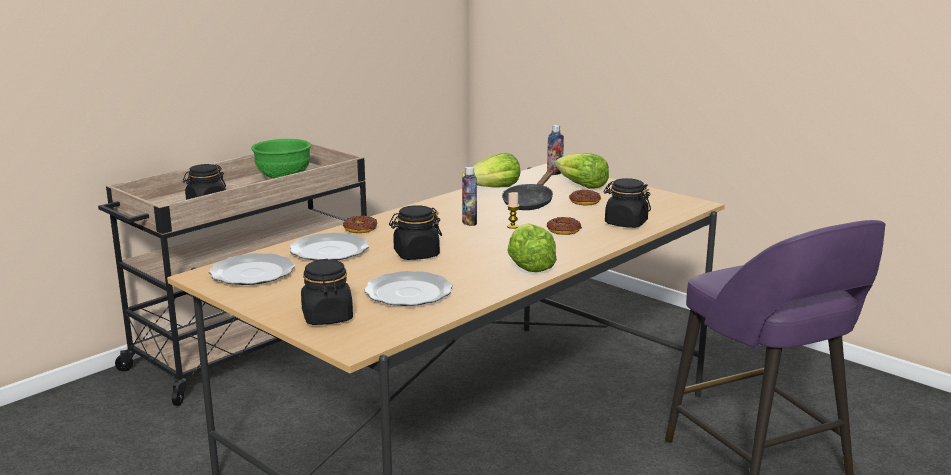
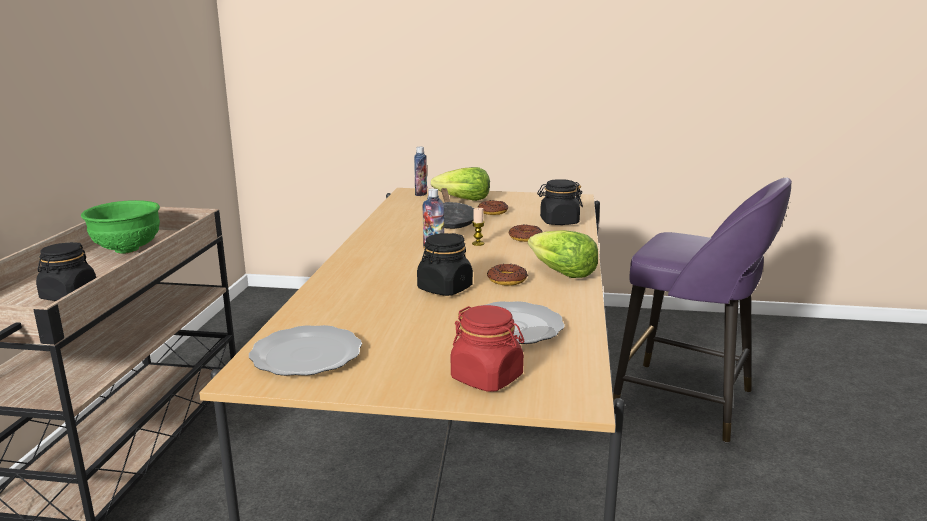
camera: 35 degrees left, 0 degrees up
(327, 317) = (487, 378): black jar -> red jar
(329, 251) = (350, 307): plate -> none
(360, 229) = (339, 277): donut -> donut (507, 280)
(494, 189) = (395, 215): lettuce -> none

